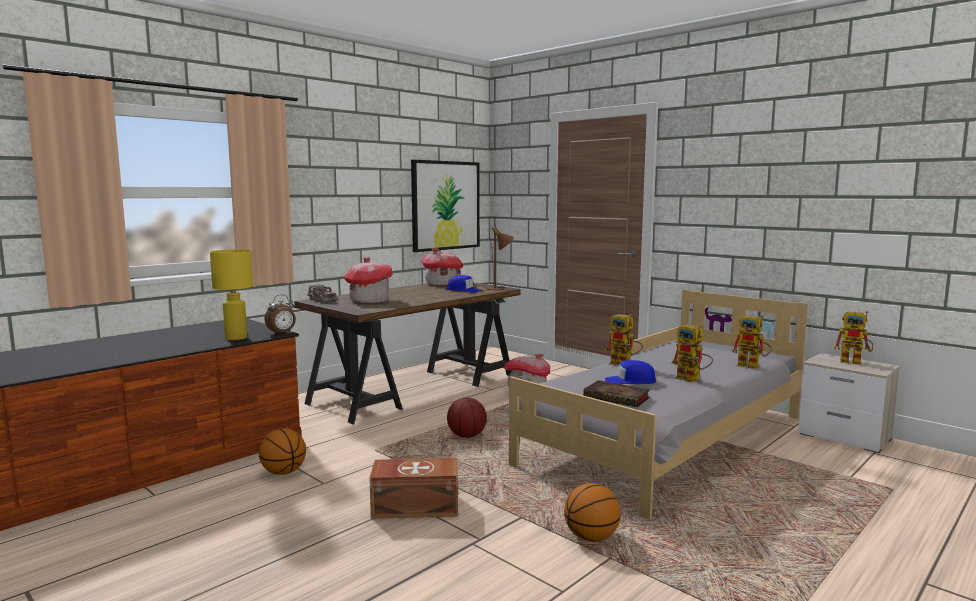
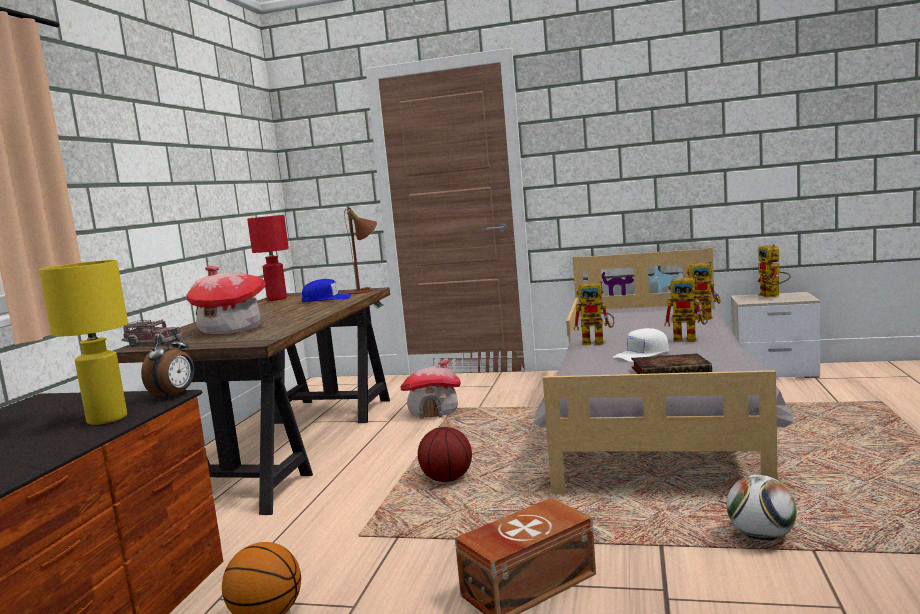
camera: 30 degrees left, 0 degrees up
(443, 284) = (277, 299): toy house -> red table lamp
(445, 205) = (243, 196): picture -> none
(591, 537) = (761, 537): basketball -> football
(629, 381) = (642, 354): blue cap -> white cap
(855, 362) = (773, 296): toy robot -> toy robot turned 90 degrees clockwise

